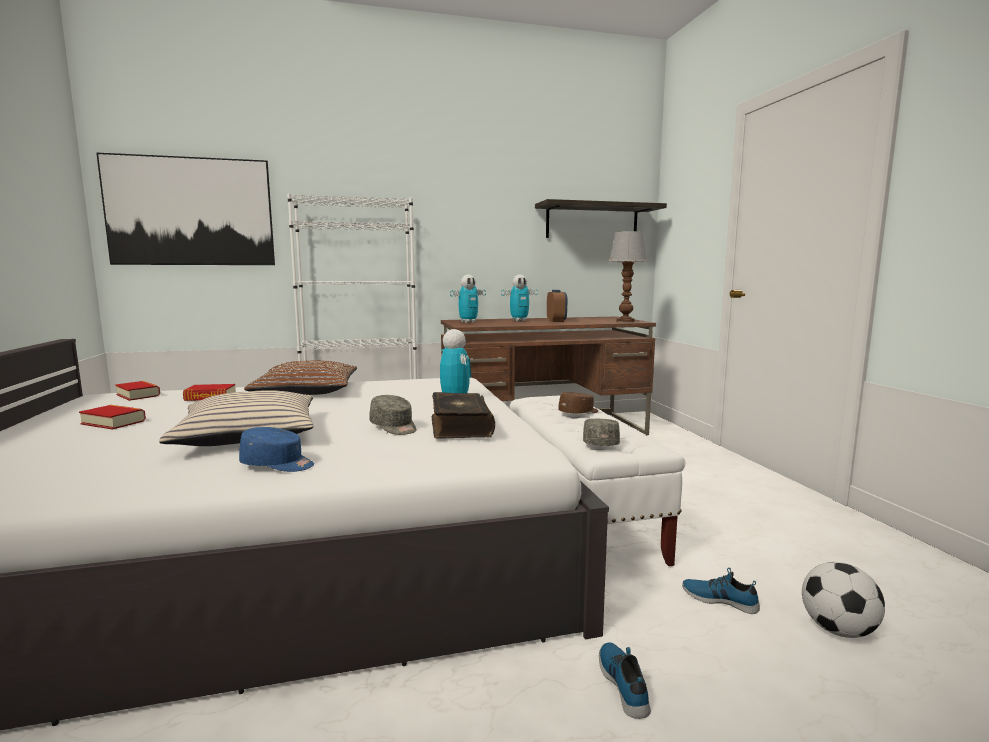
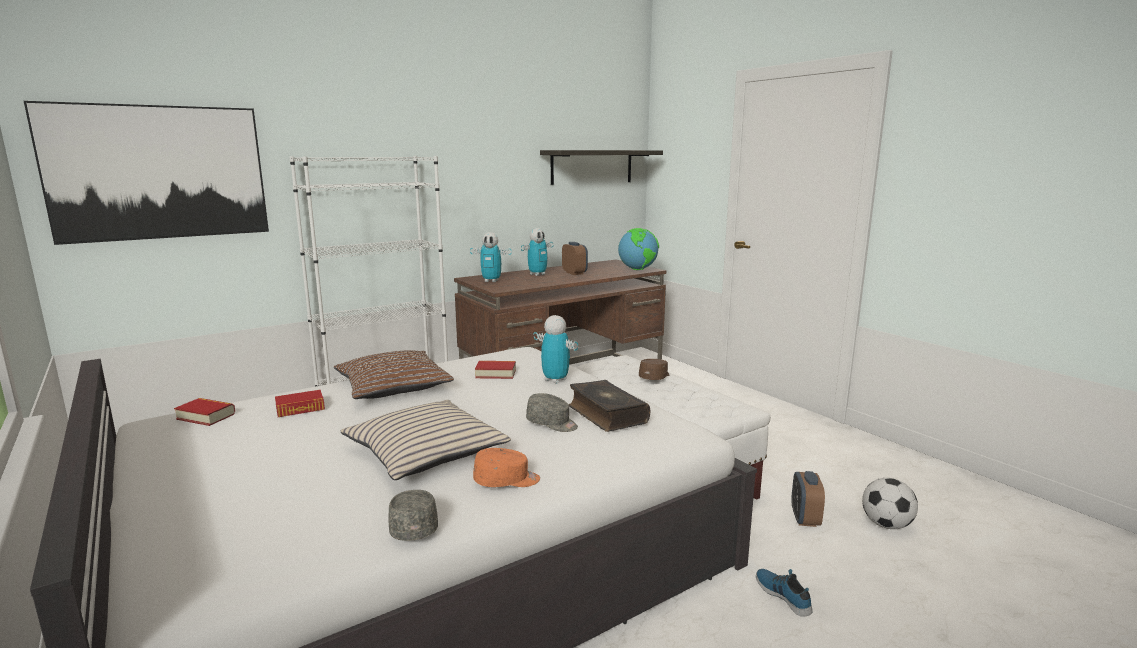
camera: 20 degrees left, 5 degrees up
(113, 422) = (249, 458): book -> book (496, 374)
(278, 465) = (507, 481): blue cap -> orange cap
(468, 322) = (491, 281): toy robot -> toy robot turned 60 degrees clockwise
(599, 443) = (703, 409): grey cap -> grey cap (413, 525)
(625, 321) = (638, 269): table lamp -> globe
(719, 599) = (805, 519): shoe -> alarm clock

